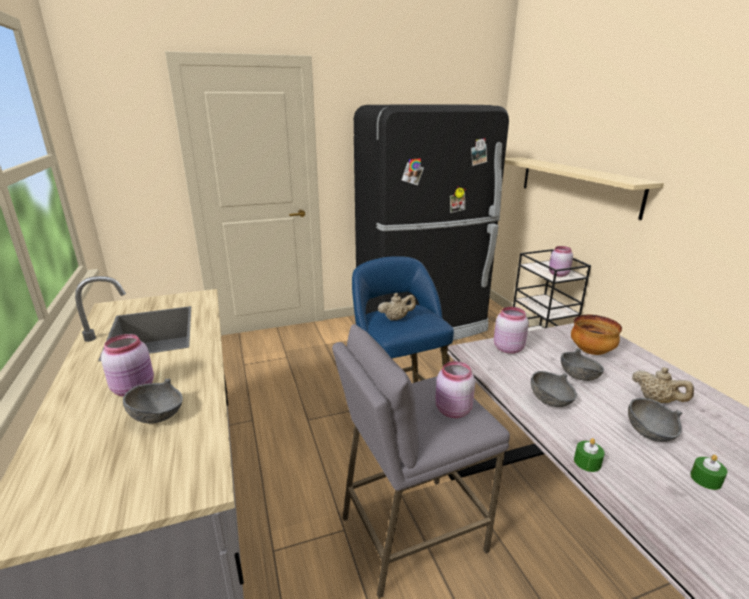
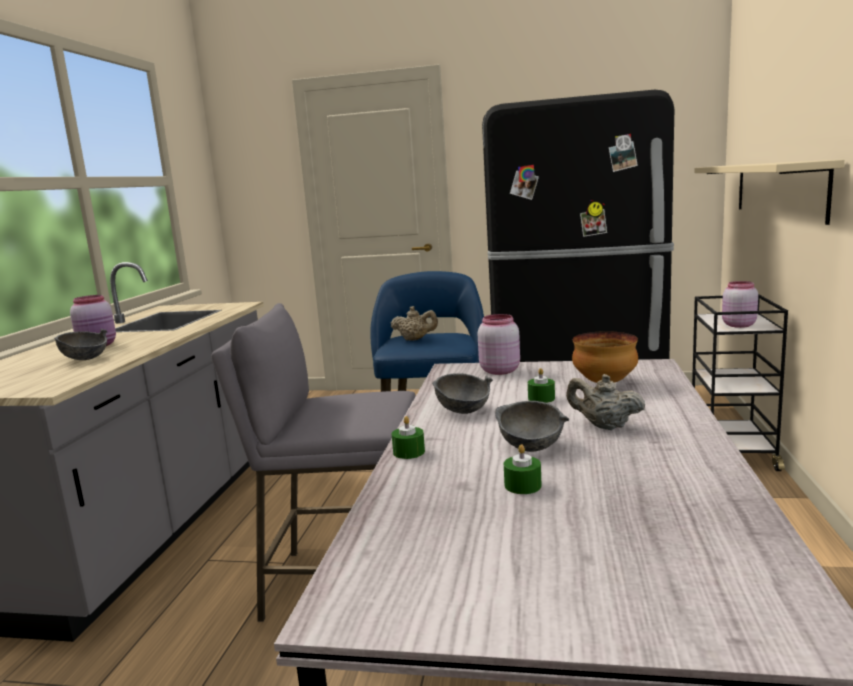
camera: 30 degrees right, 10 degrees down
(452, 411) = (360, 411): pink jar -> none
(579, 377) = (541, 398): grey bowl -> green candle
(656, 400) = (604, 426): beige teapot -> beige teapot turned 135 degrees clockwise

